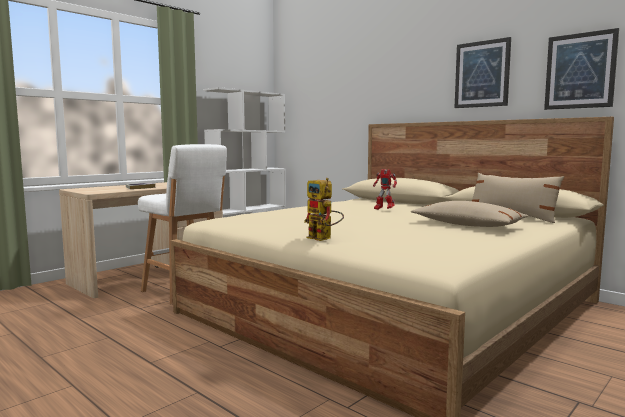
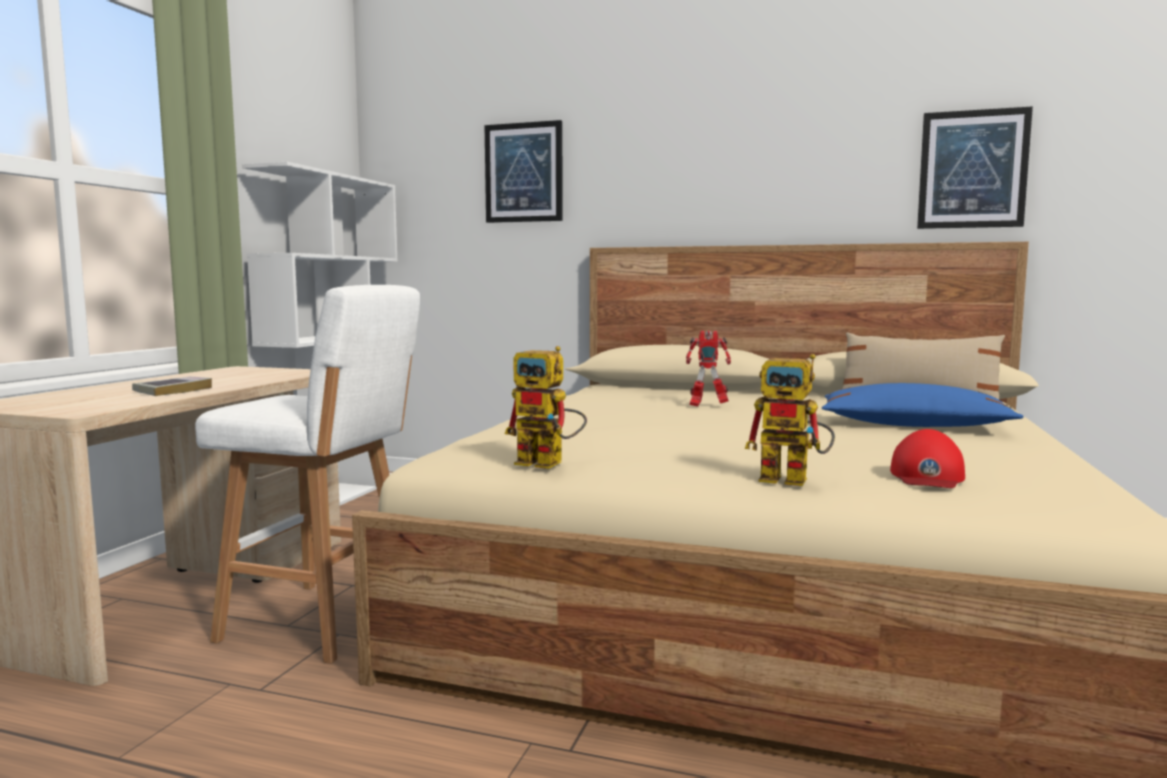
camera: 25 degrees left, 0 degrees up
(239, 224) = (549, 463): none -> toy robot
(389, 242) = (927, 476): none -> red cap
(467, 225) = (913, 426): beige pillow -> blue pillow
(482, 74) = (808, 167): picture -> picture (524, 173)

